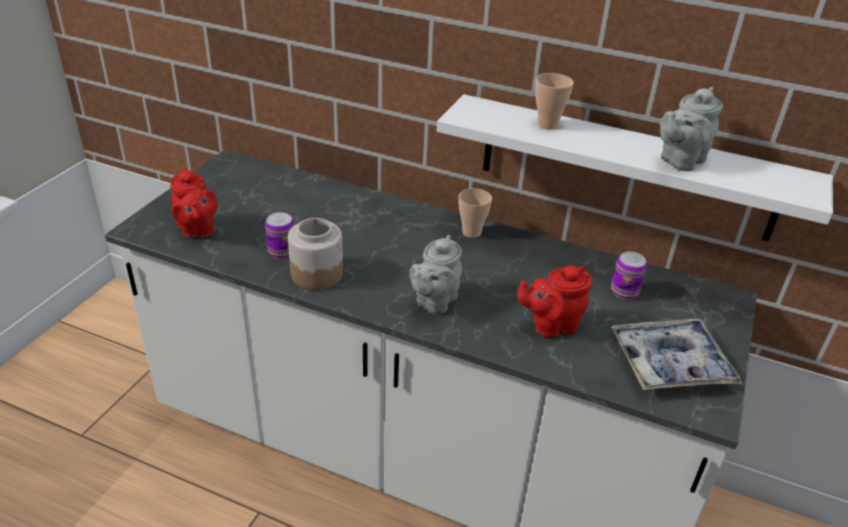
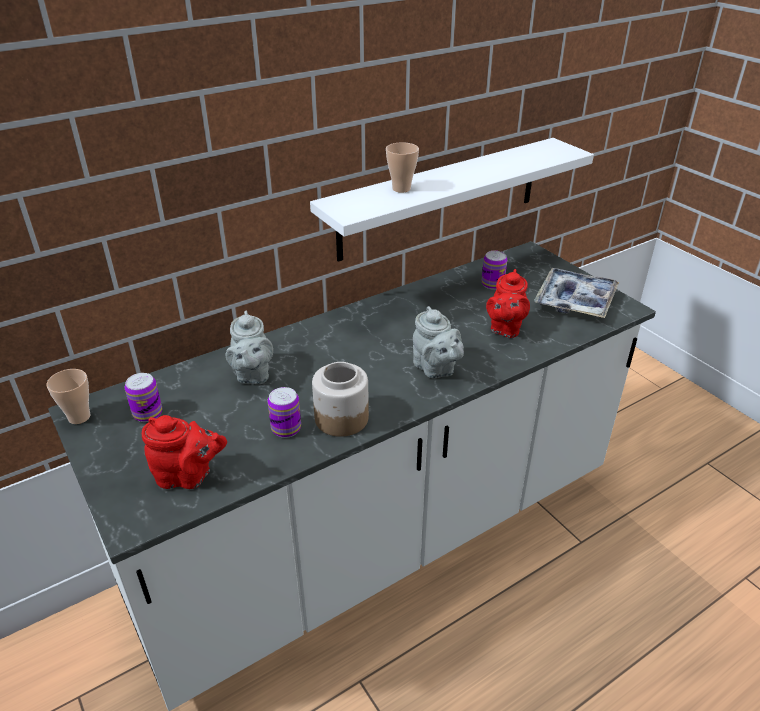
camera: 55 degrees left, 0 degrees up
(249, 186) = (147, 413): none -> can
(471, 232) = (363, 316): cup -> cup (79, 417)
(680, 161) = (498, 168): grey teapot -> grey teapot (252, 375)

